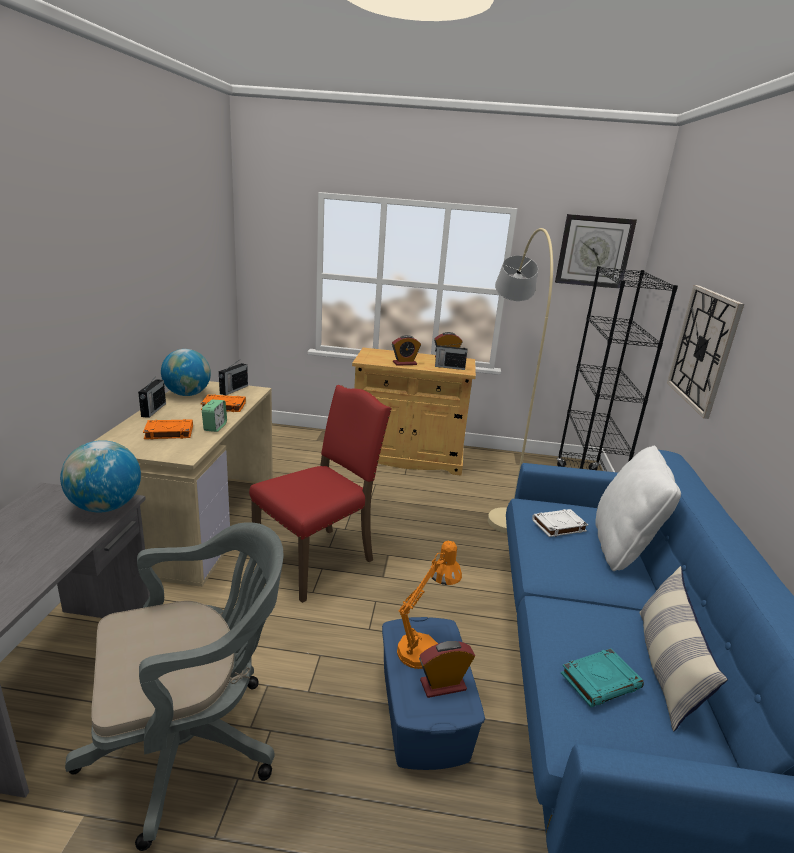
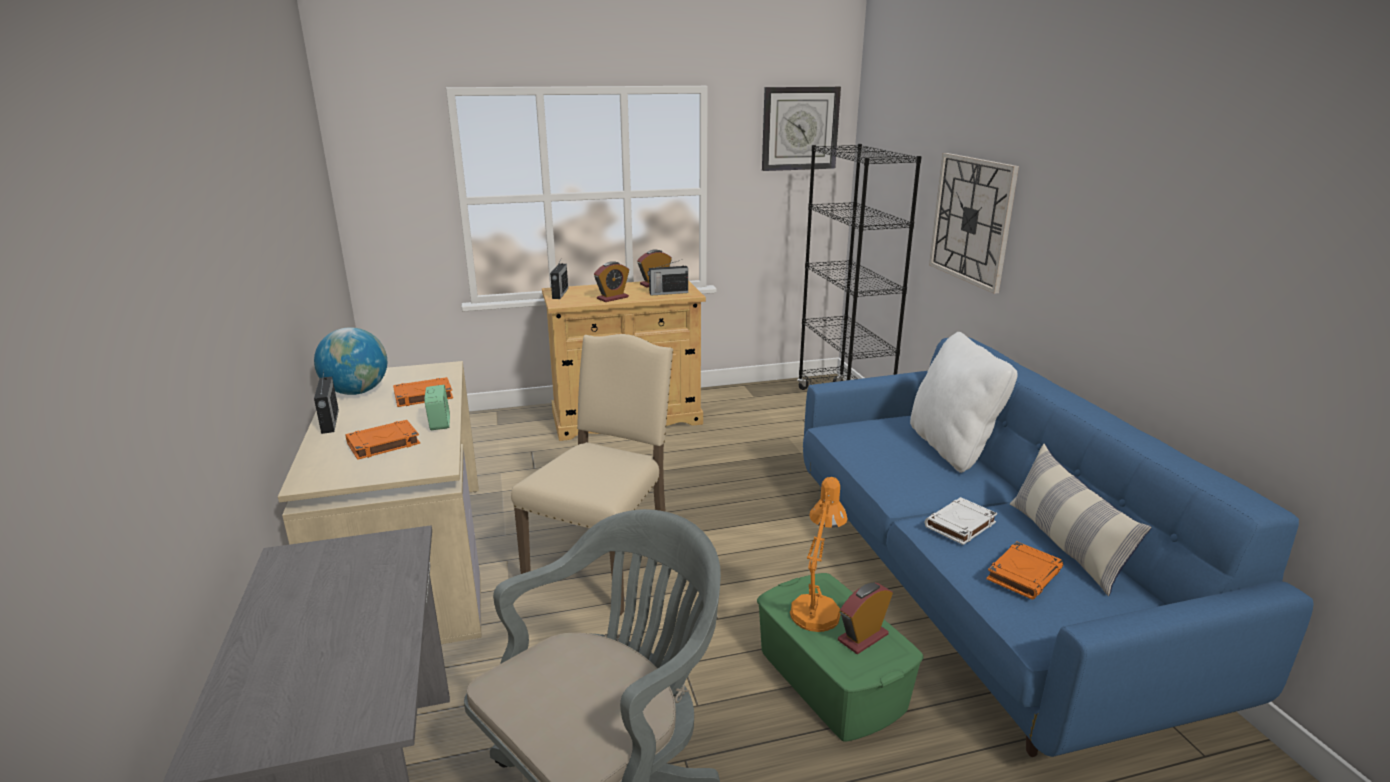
camera: 20 degrees left, 0 degrees up
(106, 507) = (394, 551): globe -> none
(233, 390) = (414, 373): radio -> radio (560, 294)
(318, 560) = (604, 563): red chair -> beige chair
(422, 711) = (830, 680): blue storage box -> green storage box
(496, 486) = (749, 427): beige floor lamp -> none
(558, 526) = (880, 443): white book -> white book (960, 525)
(600, 681) = (1023, 574): turquoise book -> orange book

